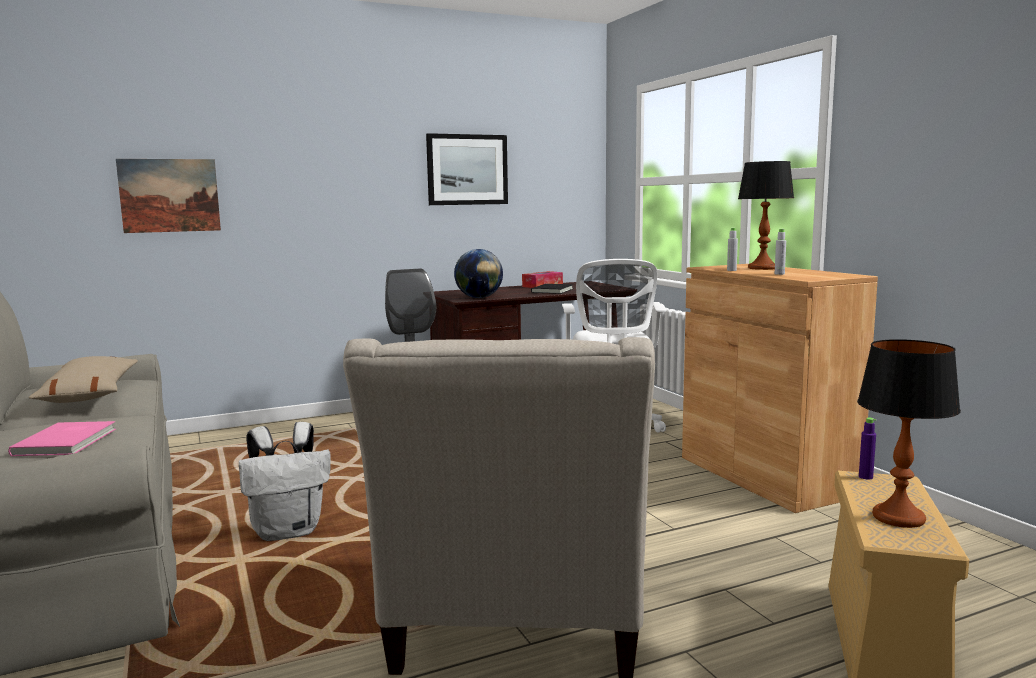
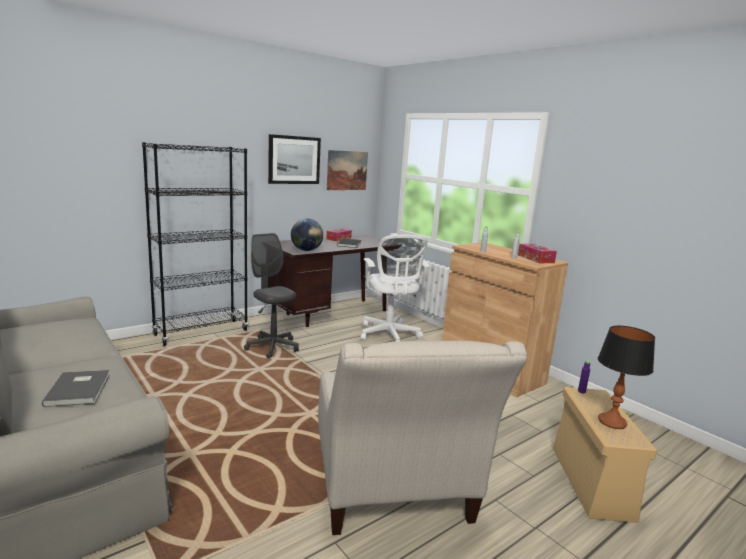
camera: 15 degrees left, 5 degrees up
(68, 441) = (80, 389): pink book -> grey book
(89, 394) = (59, 337): beige pillow -> none
(169, 195) = (84, 171): picture -> picture (347, 170)
(289, 531) = (214, 427): white backpack -> none
(331, 423) = (201, 332): none -> black bookcase
(762, 268) = (497, 249): table lamp -> none
(818, 274) = (535, 259): none -> tissue box

